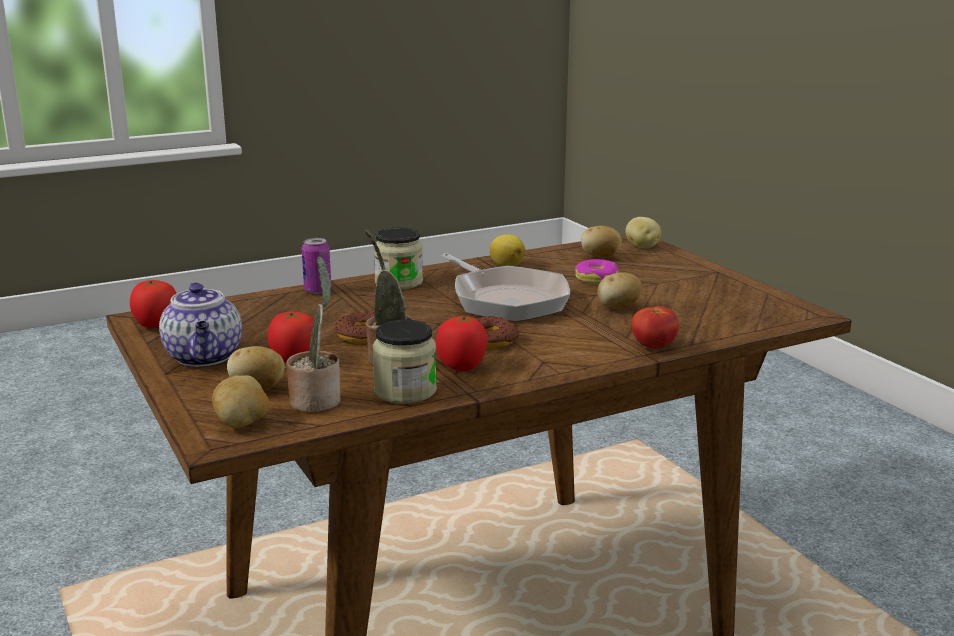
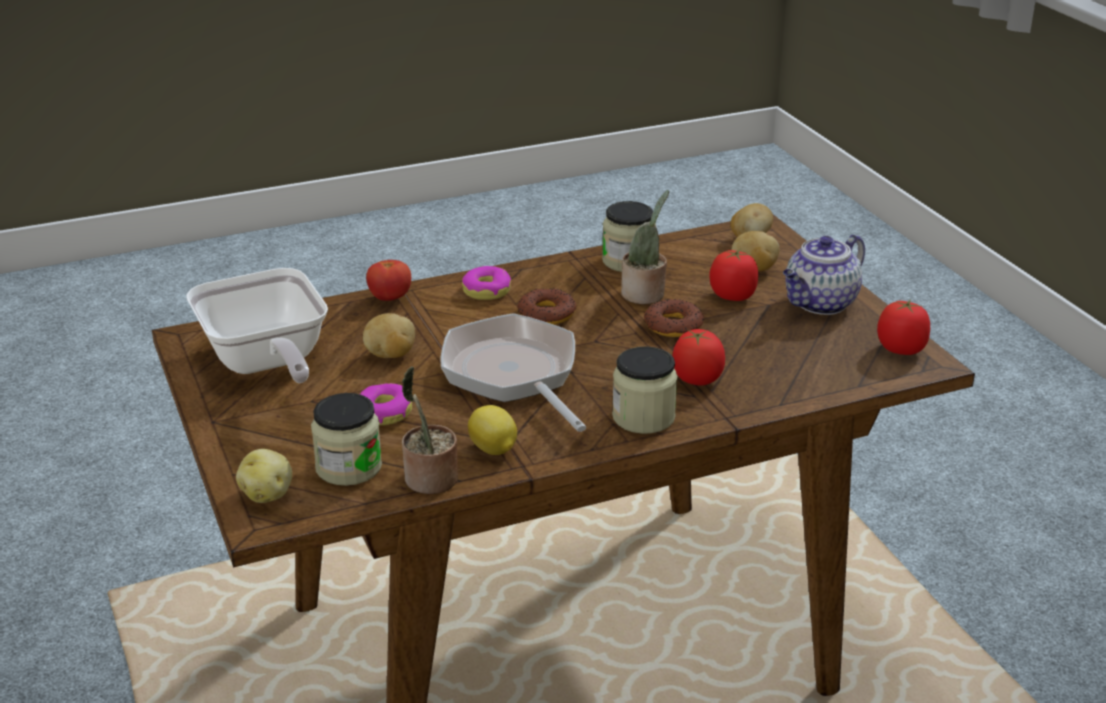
camera: 175 degrees left, 10 degrees up
(205, 357) = (820, 304): teapot -> teapot turned 120 degrees counterclockwise
(317, 290) = (745, 405): can -> none
(317, 400) = (700, 256): potted plant -> potted plant (429, 481)
(462, 367) = (577, 283): tomato -> tomato (697, 379)
(557, 357) = (486, 290): none -> donut
(600, 257) = (348, 467): potato -> jar
(718, 300) = (265, 364): none -> frying pan

